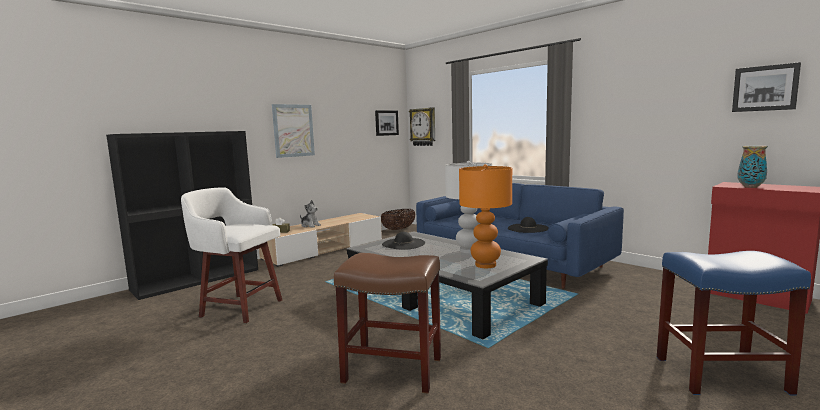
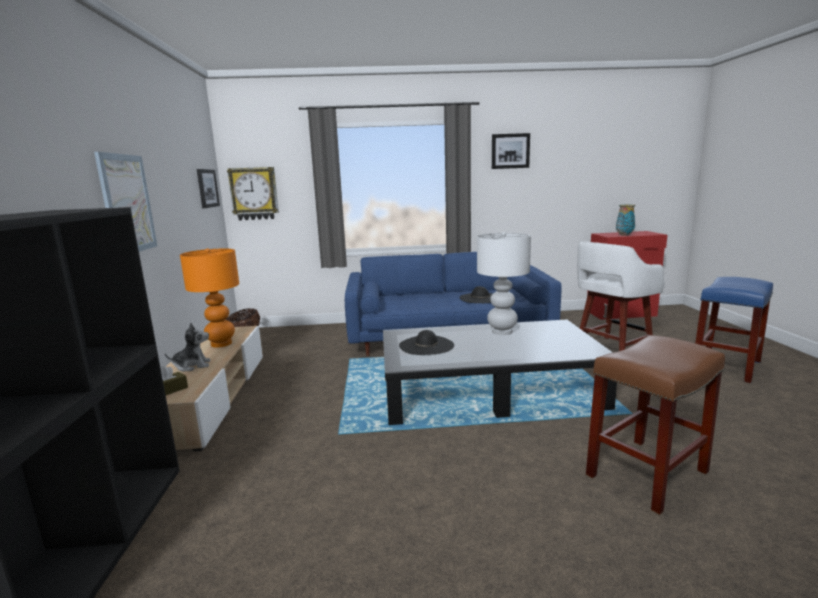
camera: 50 degrees left, 5 degrees up
(239, 308) = (325, 533): white stool -> white stool (611, 350)
(486, 265) = (558, 339): orange table lamp -> orange table lamp (221, 344)
(765, 88) = (612, 161): picture -> picture (510, 151)

